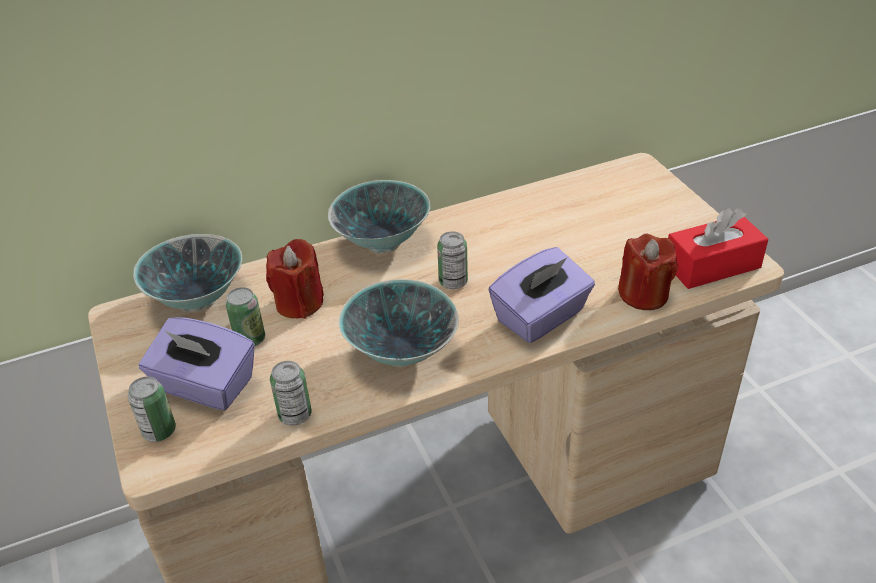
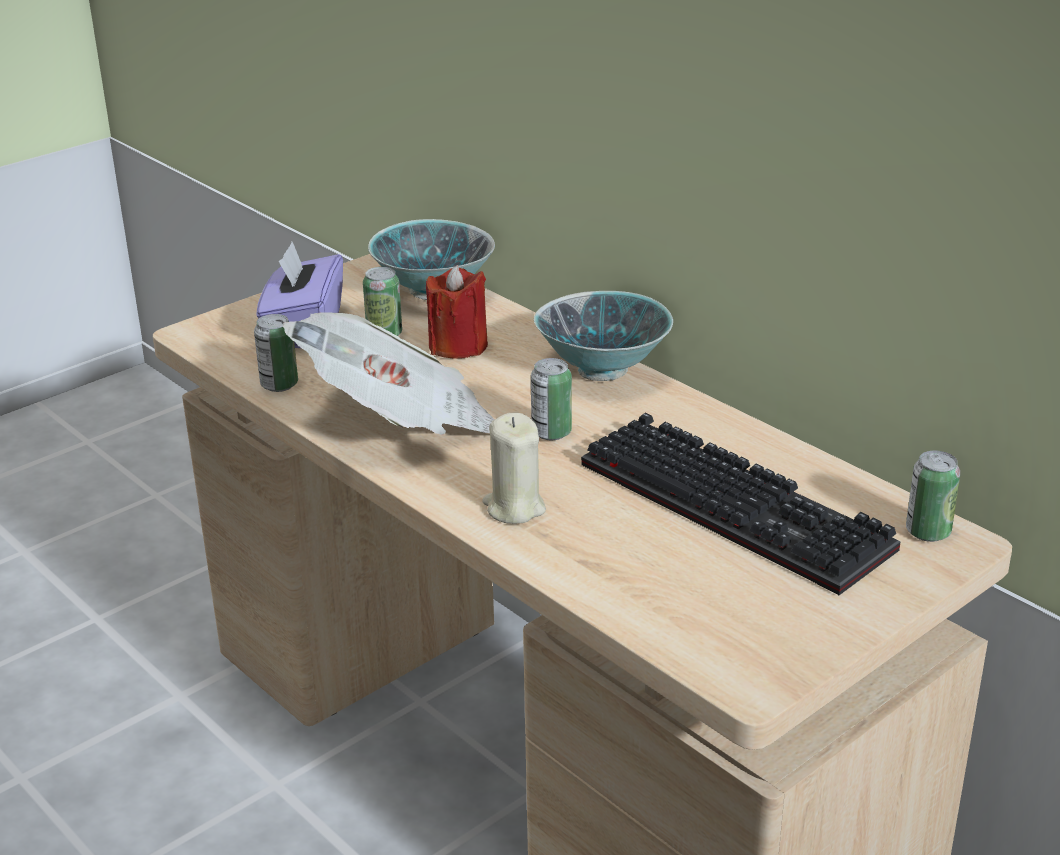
camera: 70 degrees right, 10 degrees down
(159, 431) = (236, 324): can -> can (928, 532)
(400, 353) = (400, 423): bowl -> newspaper
(541, 317) = (514, 507): purple tissue box -> beige candle
(576, 226) = (741, 506): none -> keyboard
(643, 294) = (610, 585): red candle -> none
(712, 265) = (723, 643): red tissue box -> none

